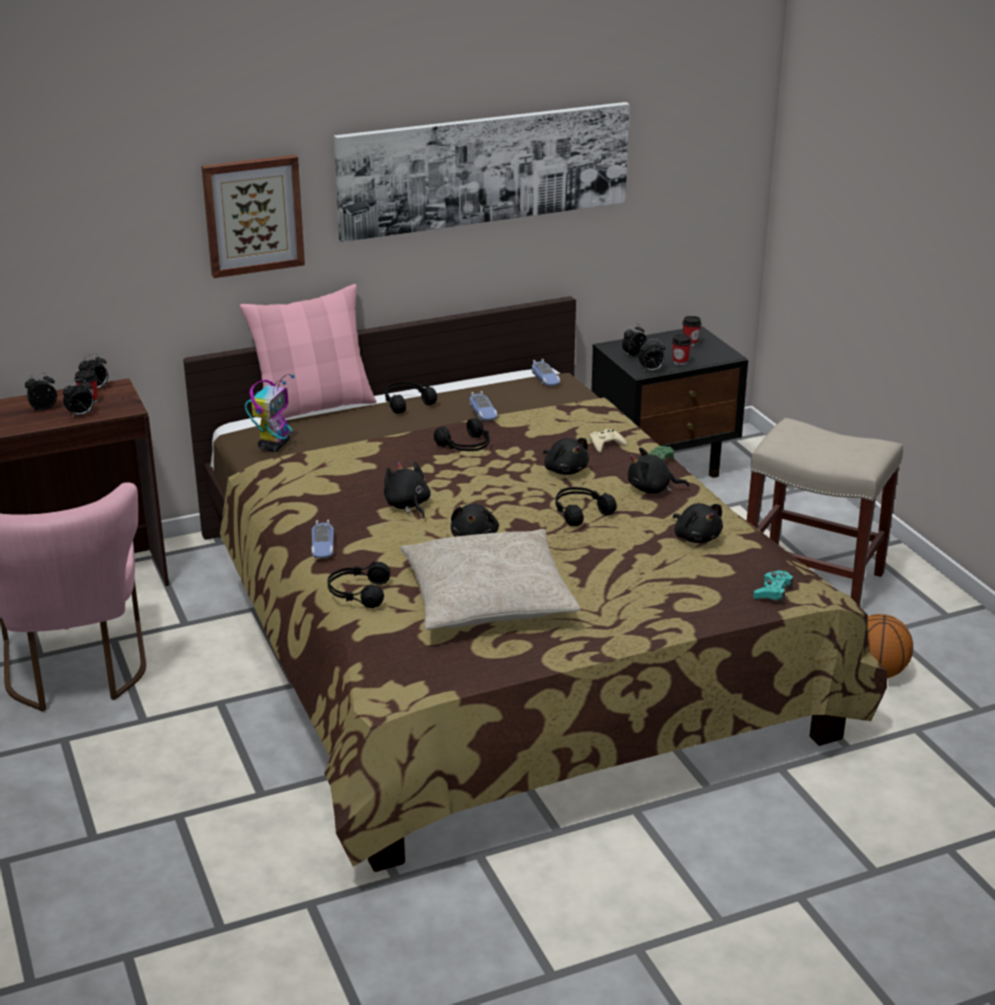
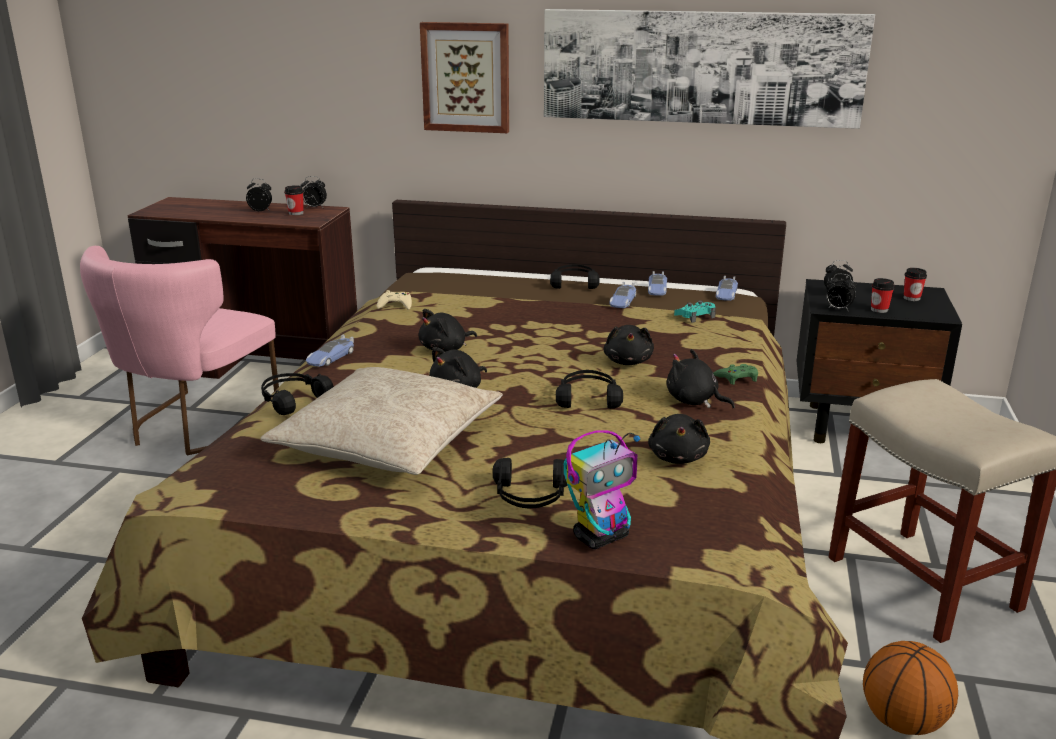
camera: 35 degrees right, 5 degrees down
(81, 415) = (275, 219): alarm clock -> none
(274, 445) = (425, 286): toy robot -> toy robot (601, 537)
(314, 407) = (499, 271): pink pillow -> none
(407, 505) = (446, 349): black plush toy -> black plush toy turned 135 degrees counterclockwise
(466, 446) = (567, 321): black headphones -> black headphones (530, 497)
(484, 389) = (657, 289): none -> toy car
(606, 444) = (702, 352): beige game controller -> beige game controller (396, 305)
(773, 592) = (690, 542): turquoise game controller -> turquoise game controller (695, 316)

